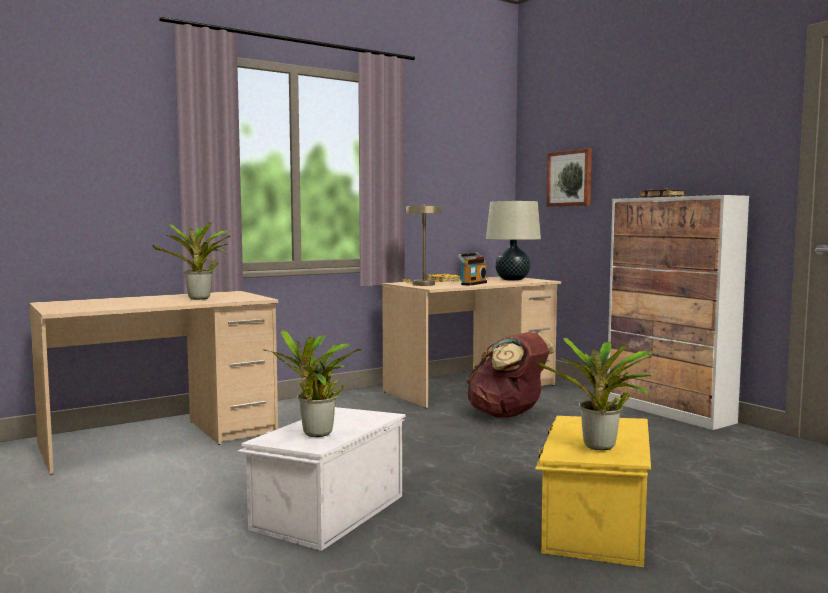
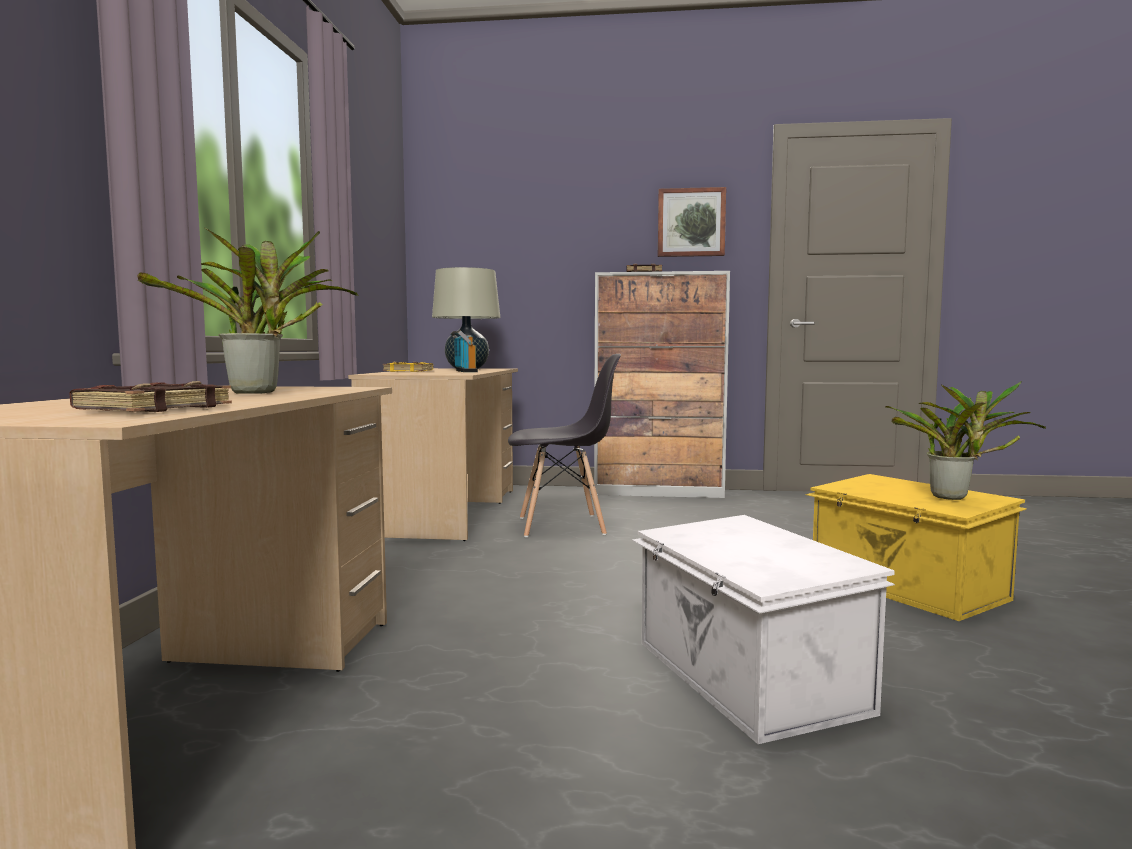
camera: 50 degrees left, 0 degrees up
(103, 306) = (154, 408): none -> brown book
(316, 435) = (792, 557): potted plant -> none
(421, 284) = (416, 373): beige table lamp -> none
(507, 415) = (563, 526): brown backpack -> grey chair
(570, 178) = (499, 250): picture -> picture (691, 223)

